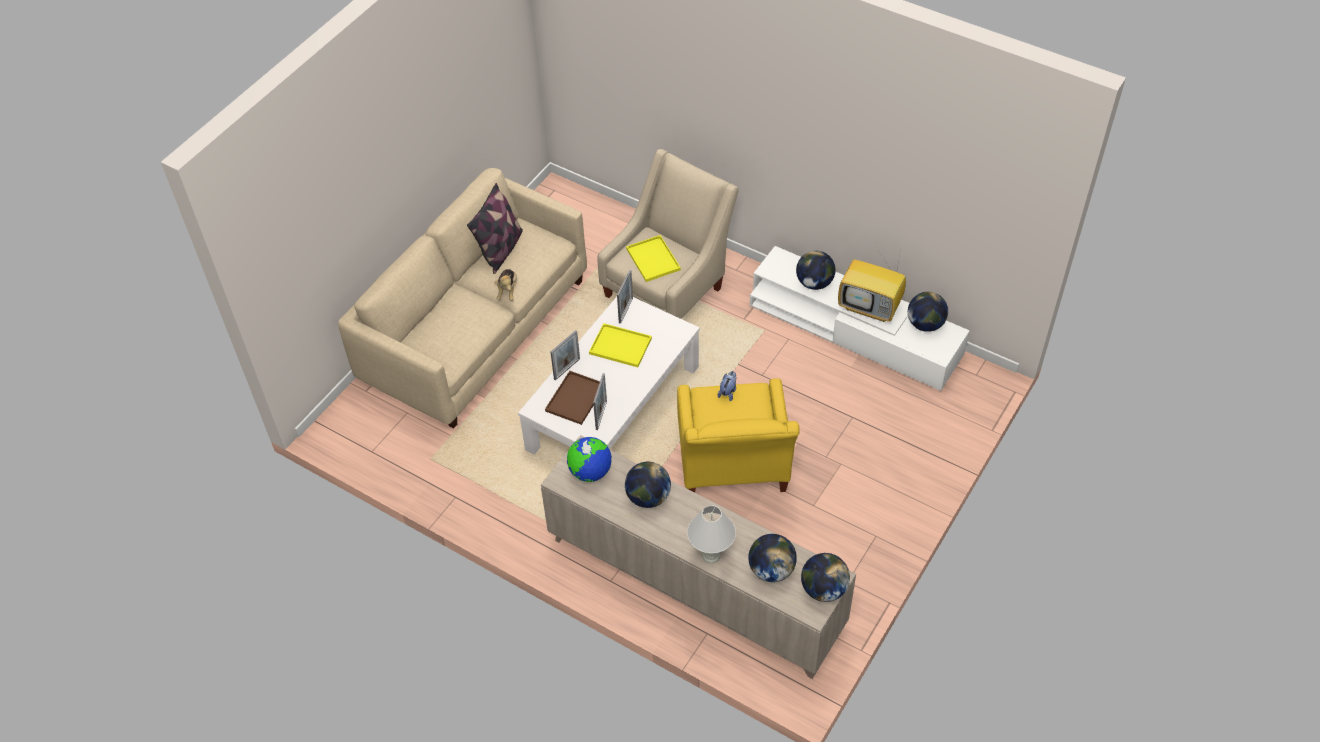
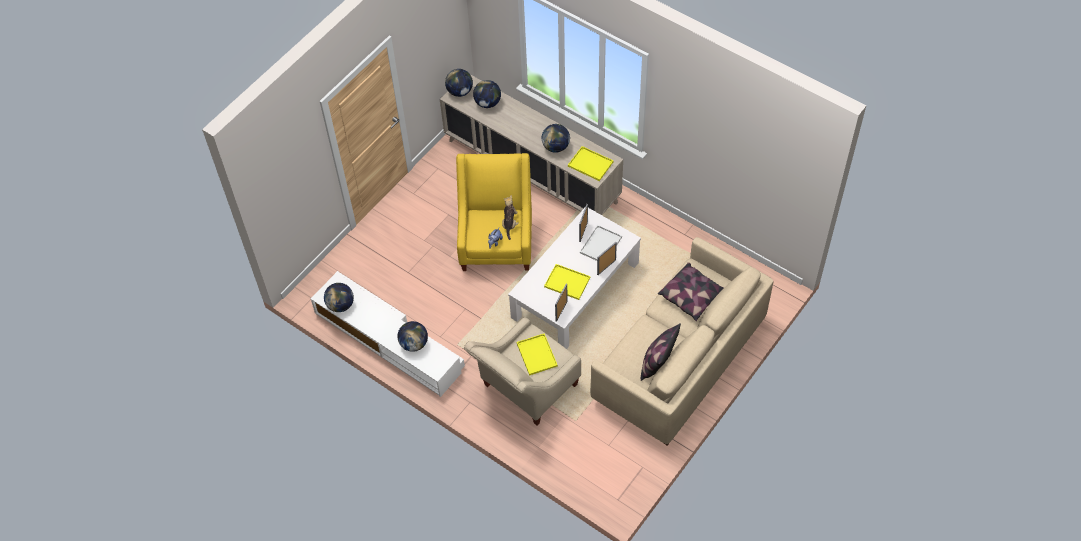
camera: 175 degrees left, 5 degrees up
(451, 326) = (692, 296): none -> pillow
(507, 290) = (650, 325): plush toy -> plush toy (510, 223)
(575, 397) = (600, 245): brown tray -> white tray
(590, 472) = (591, 164): globe -> yellow tray
(711, 555) = (521, 113): white table lamp -> none
(871, 307) = (376, 319): television -> none

